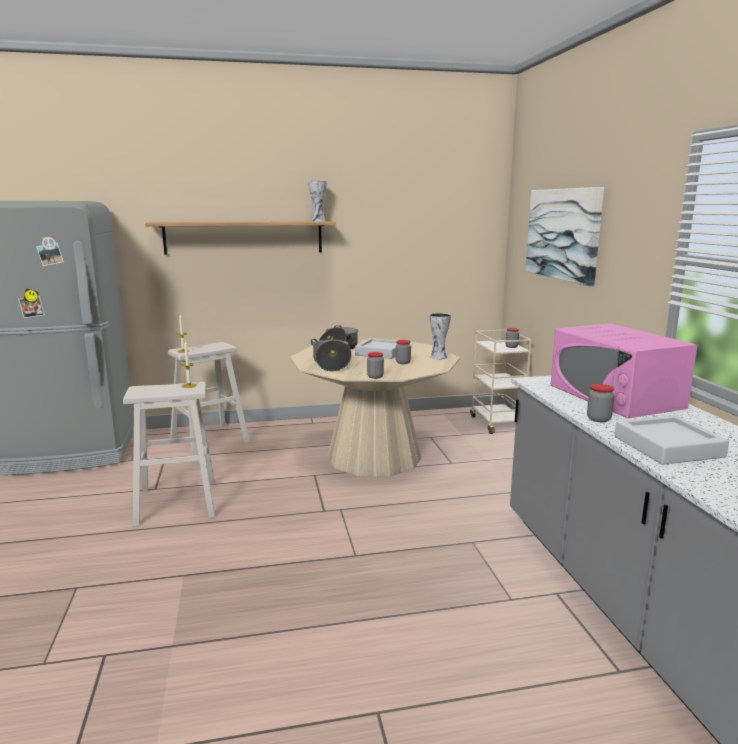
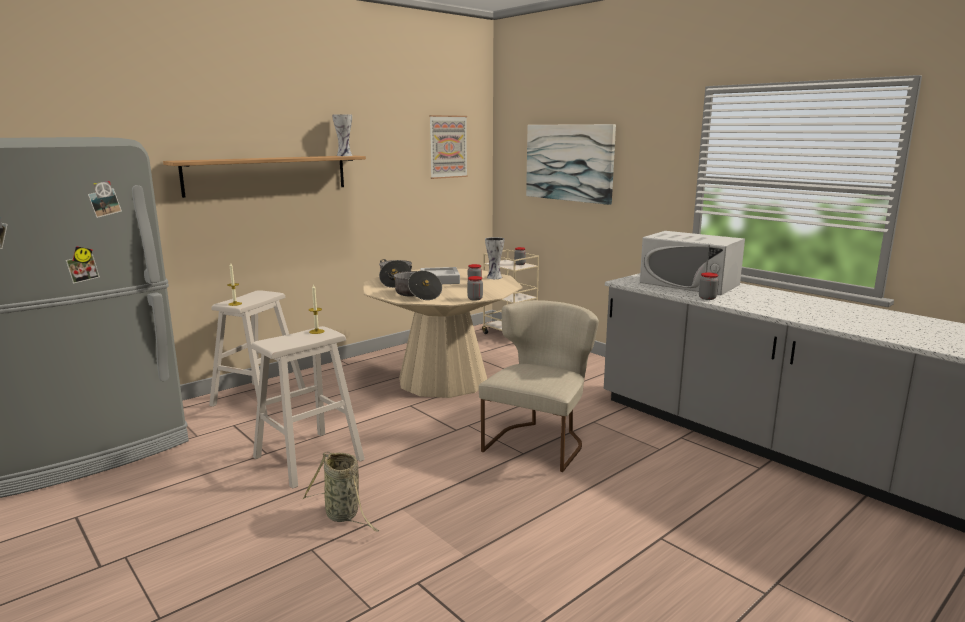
camera: 30 degrees left, 0 degrees up
(135, 565) = (344, 515): none -> basket
(386, 547) = (539, 442): none -> beige chair
(447, 214) = (448, 147): none -> picture
(615, 396) = (689, 283): pink microwave -> white microwave
(667, 446) = (769, 306): grey tray -> none

